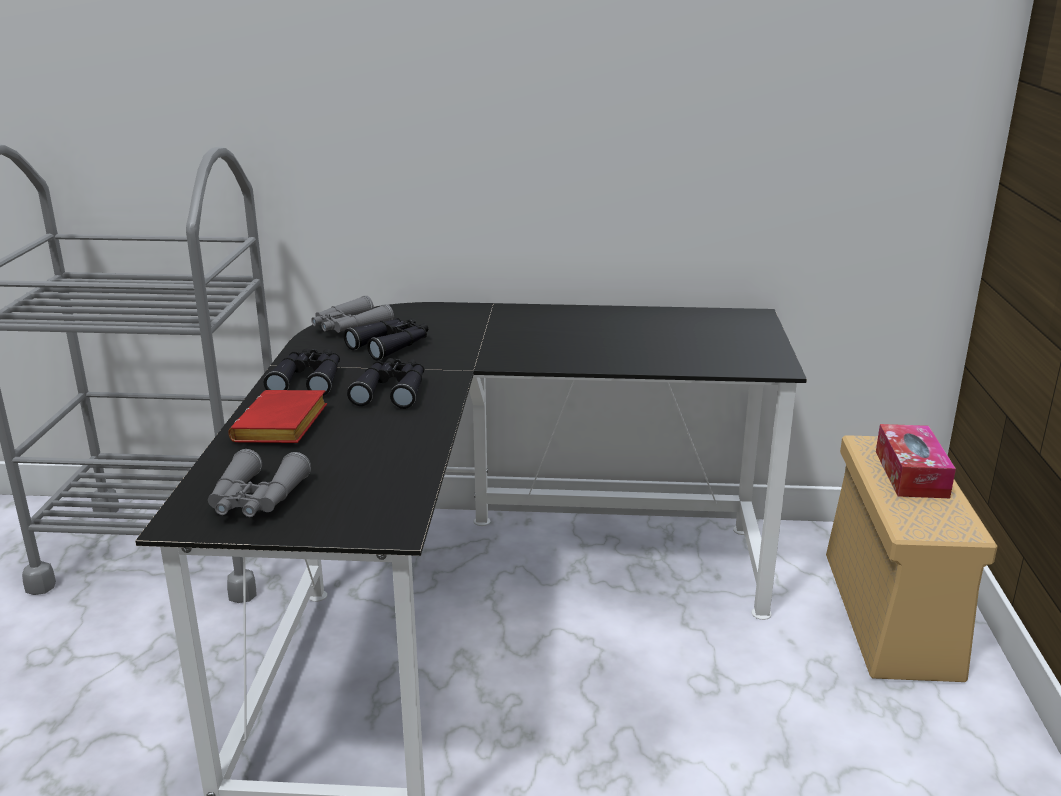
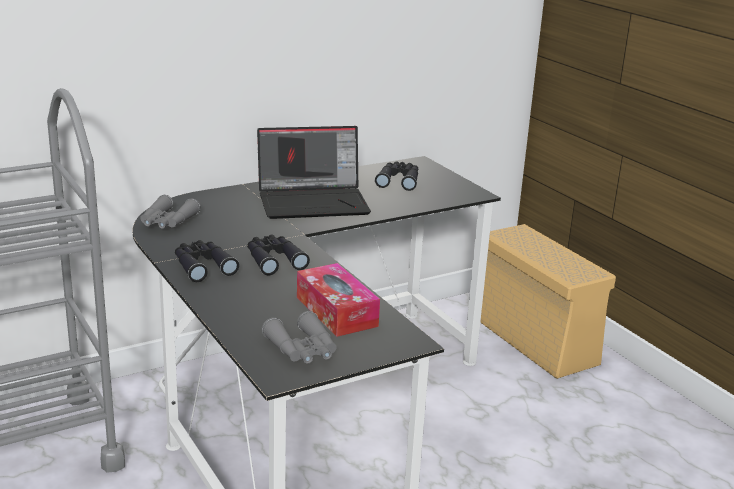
camera: 35 degrees left, 0 degrees up
(282, 427) = (240, 302): red book -> none
(391, 345) = (221, 229): black binoculars -> black binoculars (398, 181)
(543, 336) = (314, 201): none -> laptop
(911, 474) = (539, 247): tissue box -> tissue box (336, 311)

